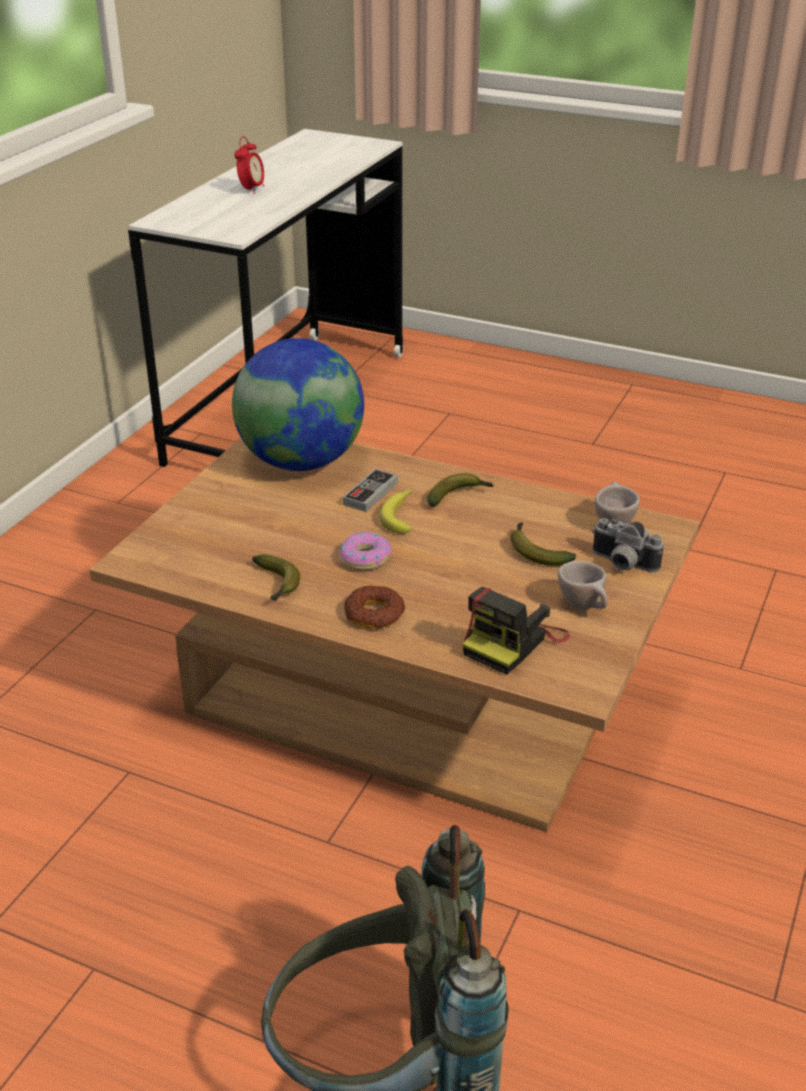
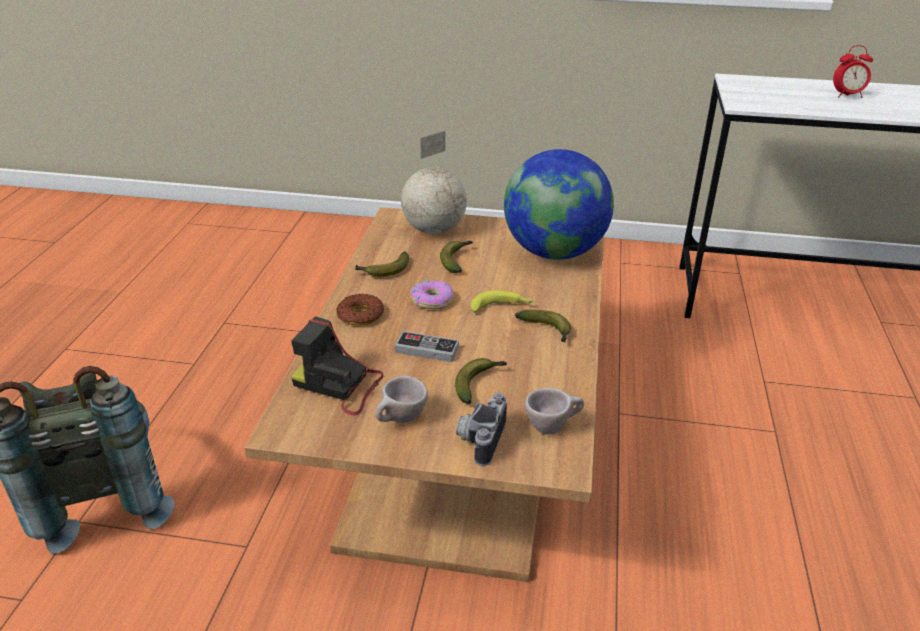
camera: 75 degrees right, 0 degrees up
(191, 534) = (433, 230): none -> globe
(281, 528) = (457, 260): none -> banana
(370, 494) = (525, 289): game controller -> game controller (427, 349)

